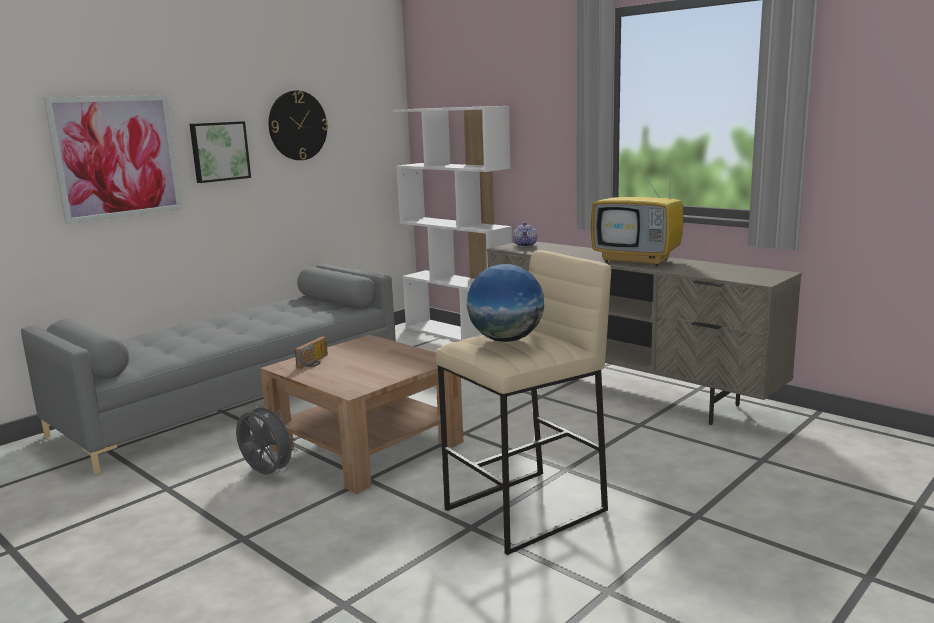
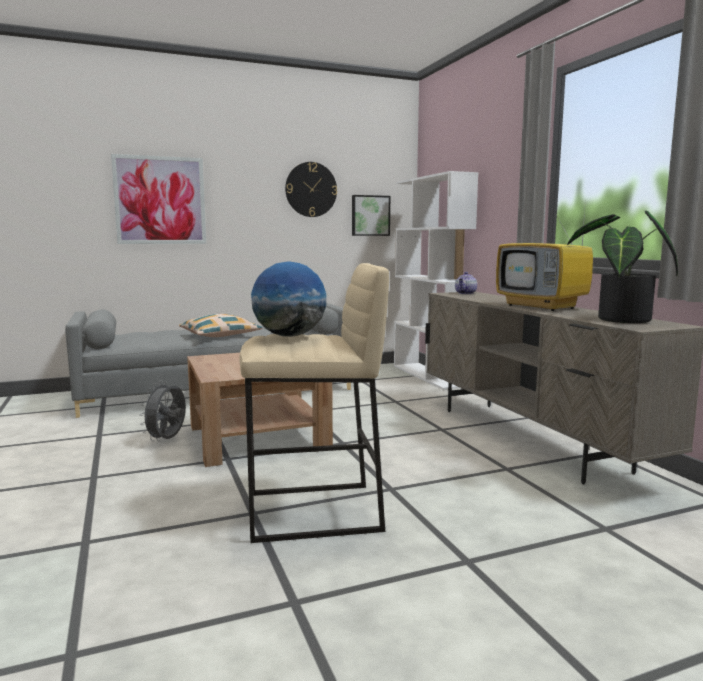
camera: 25 degrees right, 5 degrees down
(219, 151) = (241, 203): picture -> picture (370, 215)
(241, 330) = (220, 335): none -> pillow
(266, 474) = (167, 440): grey fan -> grey fan turned 135 degrees counterclockwise
(315, 362) = (226, 358): radio -> none
(731, 273) = (619, 320): none -> potted plant

